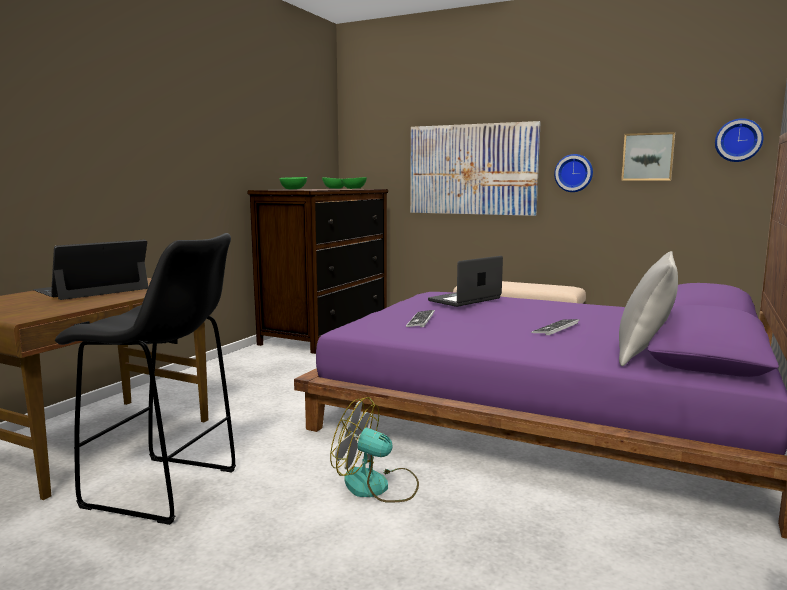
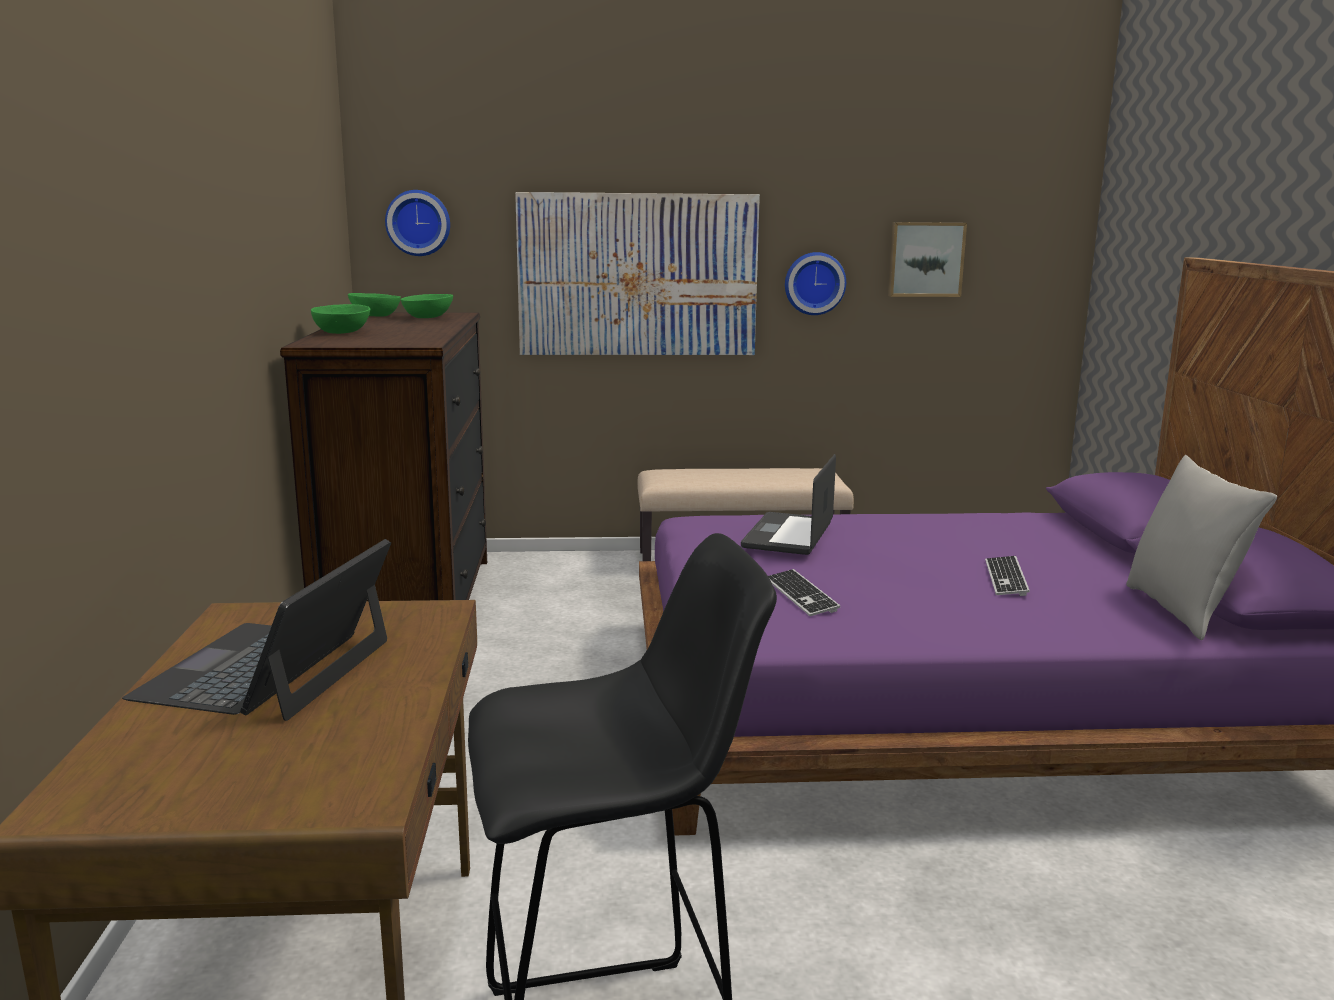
camera: 30 degrees left, 5 degrees up
(377, 486) = (924, 911): fan -> none
(738, 140) = (1046, 238): wall clock -> wall clock (418, 223)

